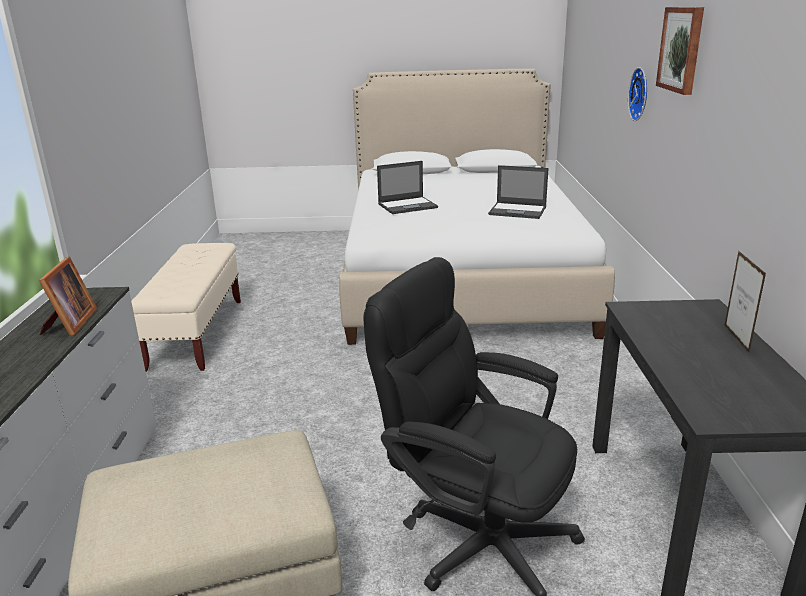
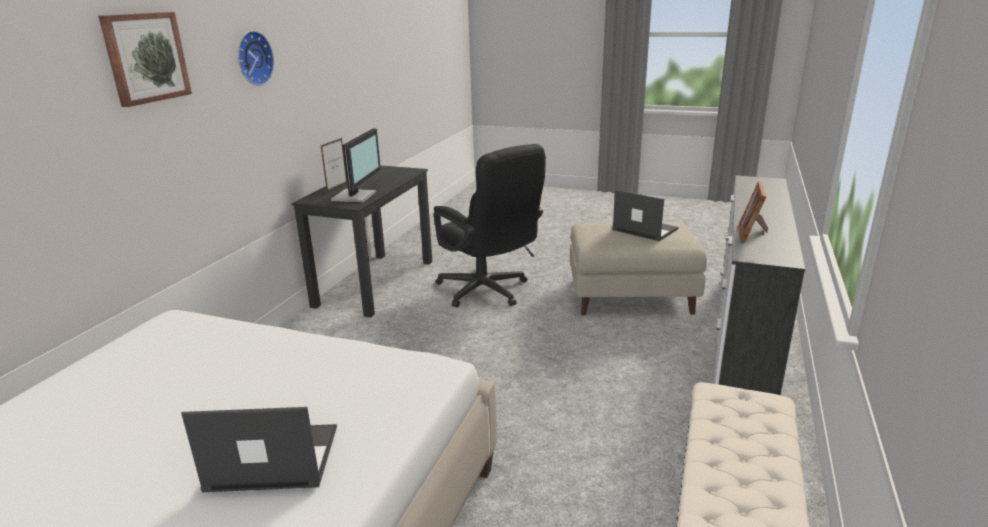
camera: 160 degrees left, 0 degrees up
(518, 211) = (131, 391): laptop -> laptop (644, 229)
(641, 94) = (62, 140): wall clock -> wall clock (252, 58)
(661, 324) = (356, 196): none -> monitor

